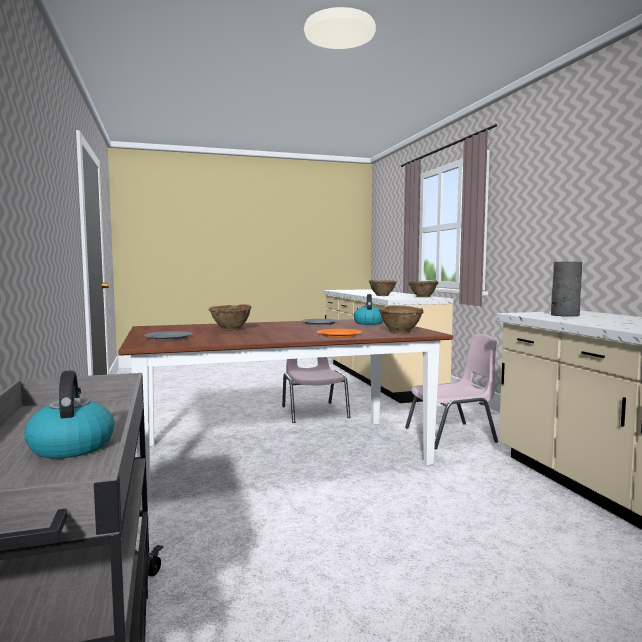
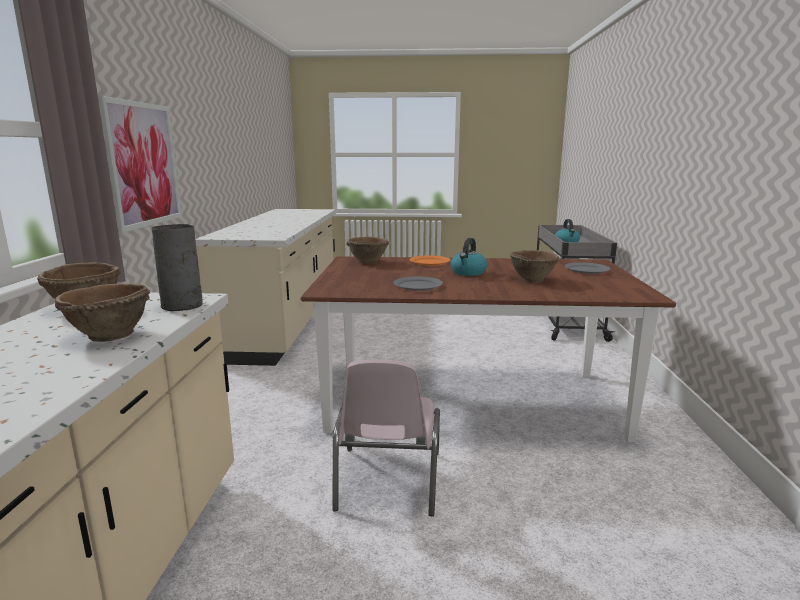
camera: 160 degrees left, 10 degrees up
(368, 323) = (358, 280): kettle -> kettle (468, 272)
(451, 435) = (275, 395): pink chair -> none
(544, 235) = (144, 164): none -> picture
(564, 315) = (258, 233): grey vase -> grey vase (182, 306)

